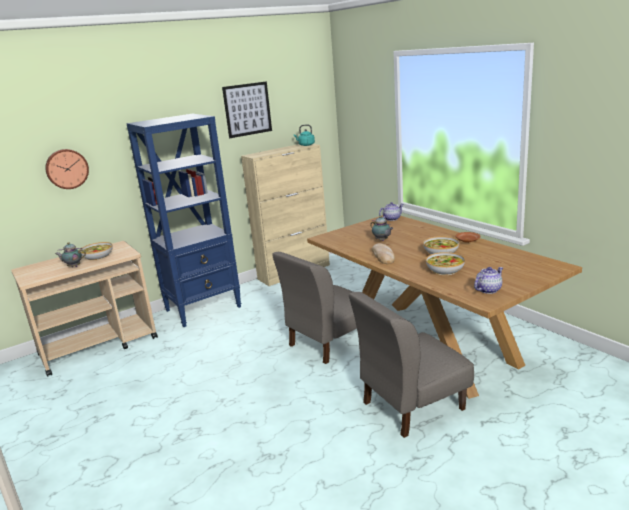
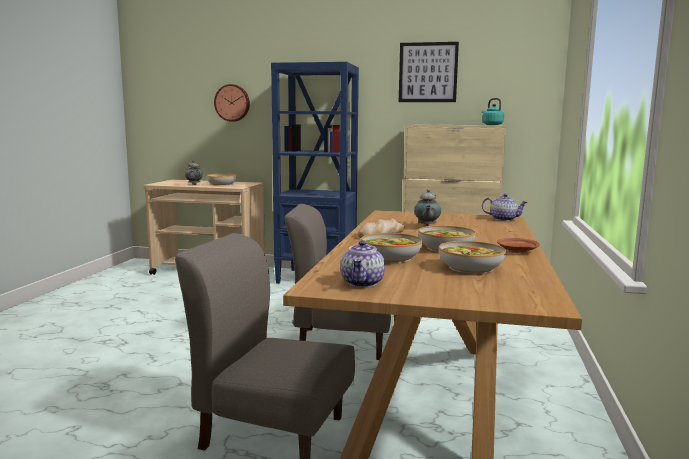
camera: 45 degrees right, 10 degrees down
(487, 260) = (471, 268): none -> bowl
(488, 290) = (363, 283): teapot -> teapot turned 90 degrees clockwise

